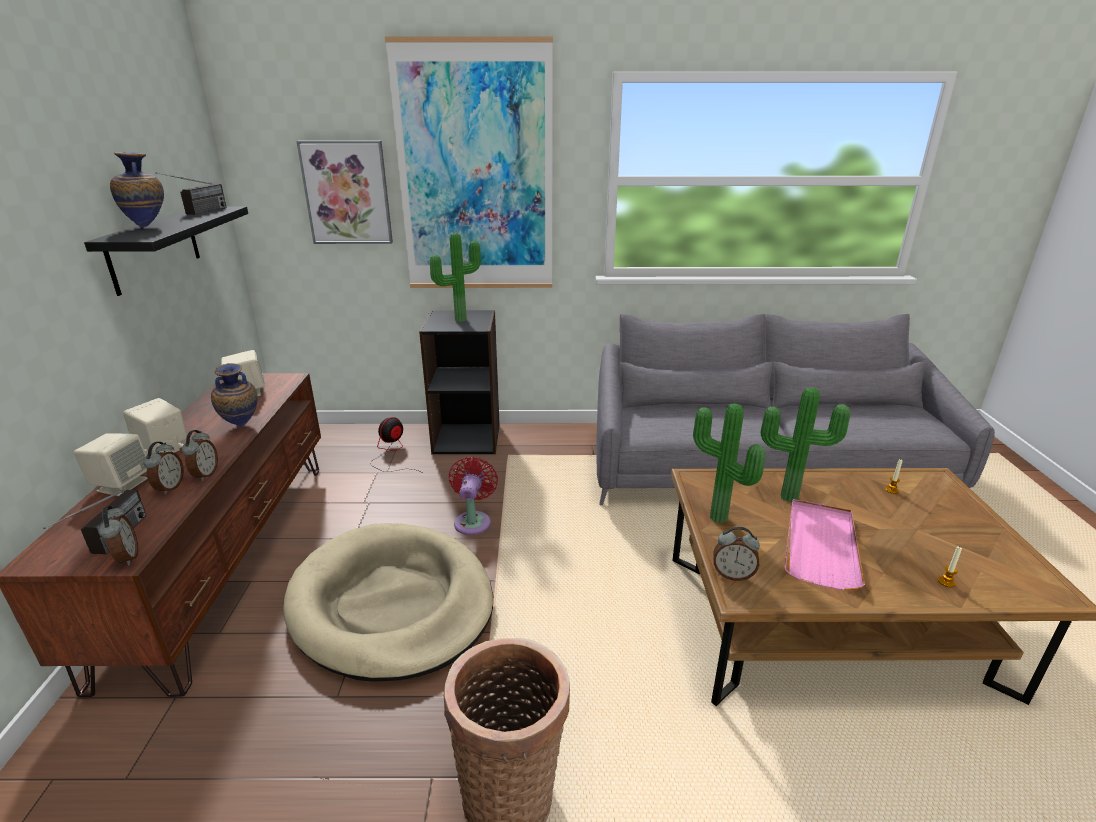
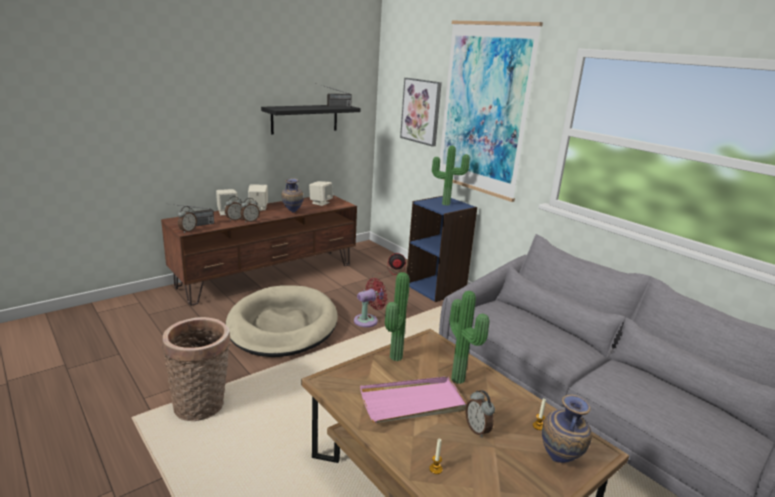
camera: 50 degrees right, 5 degrees down
(148, 227) = (296, 106): vase -> vase (560, 461)
(467, 438) = (436, 288): black bookcase -> blue bookcase
(733, 575) = (340, 374): alarm clock -> alarm clock (477, 429)

